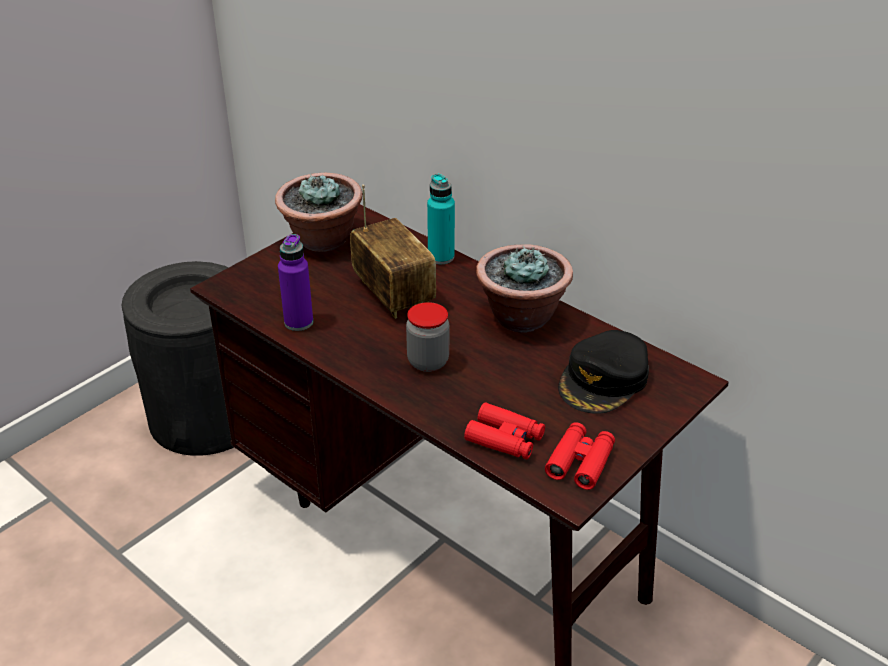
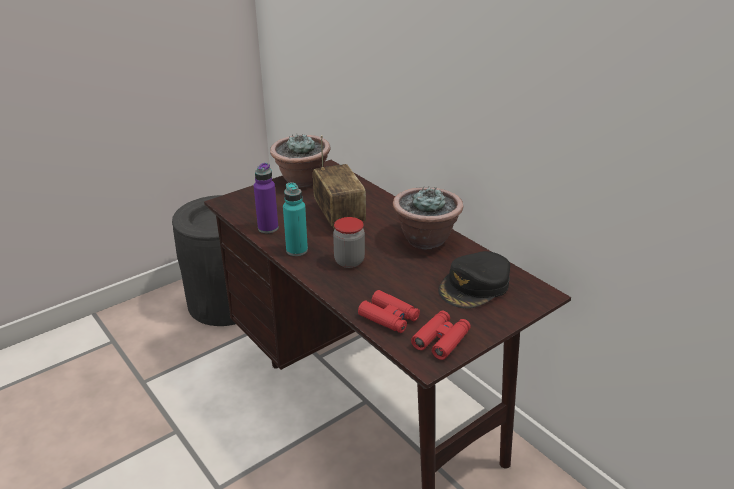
camera: 10 degrees right, 5 degrees down
(441, 257) = (380, 197): turquoise bottle -> turquoise bottle (297, 250)

